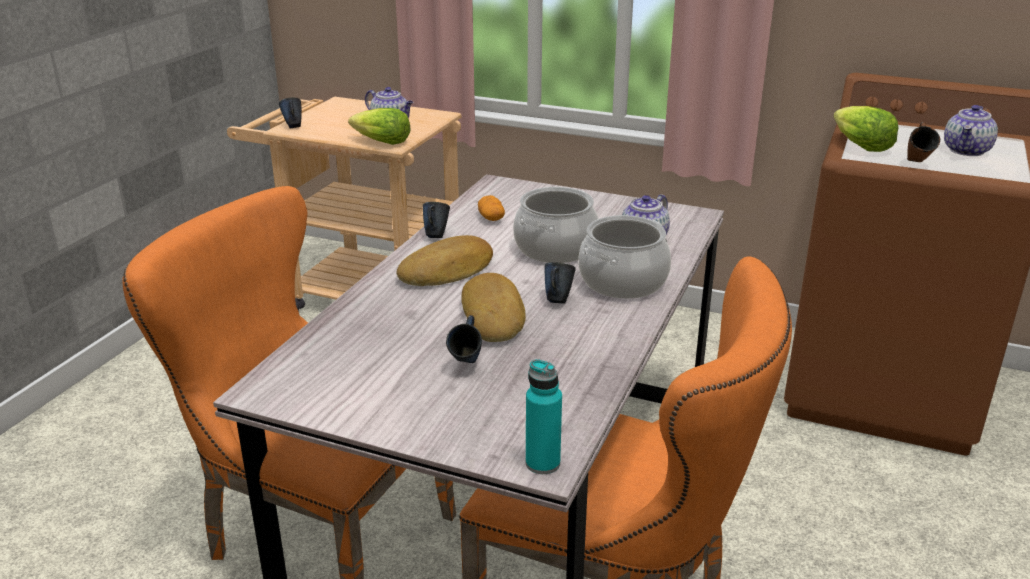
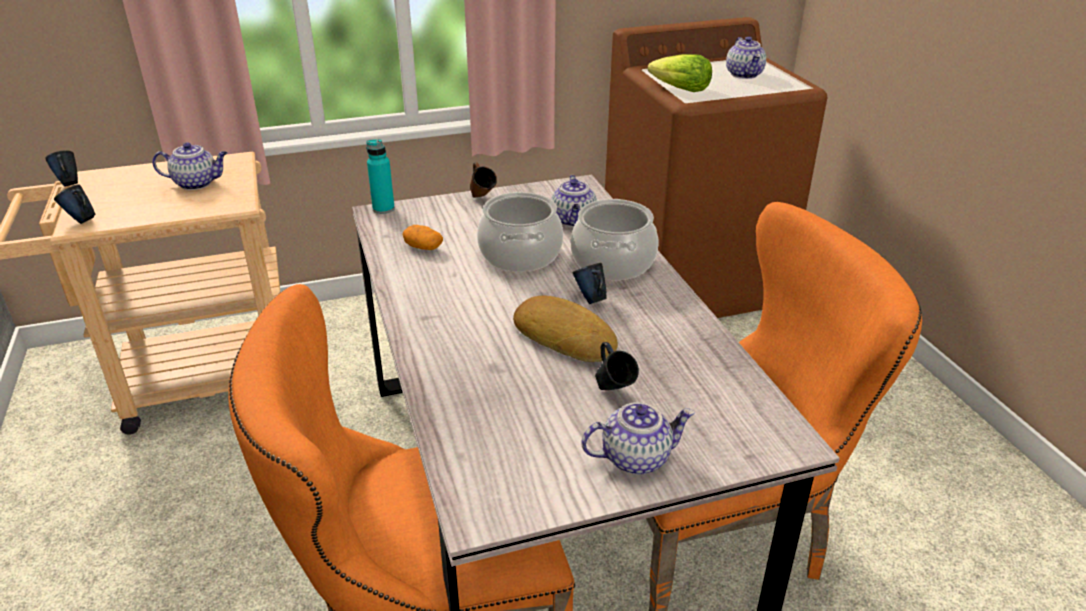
camera: 40 degrees left, 5 degrees up
(381, 142) = (220, 207): lettuce -> none
(410, 413) = (636, 457): none -> teapot
(435, 235) = (399, 284): blue mug -> blue mug (69, 183)
(448, 270) = (463, 312): bread -> none
(542, 463) = (787, 441): turquoise bottle -> turquoise bottle (383, 209)
(917, 164) = (734, 93): brown mug -> brown mug (482, 198)

